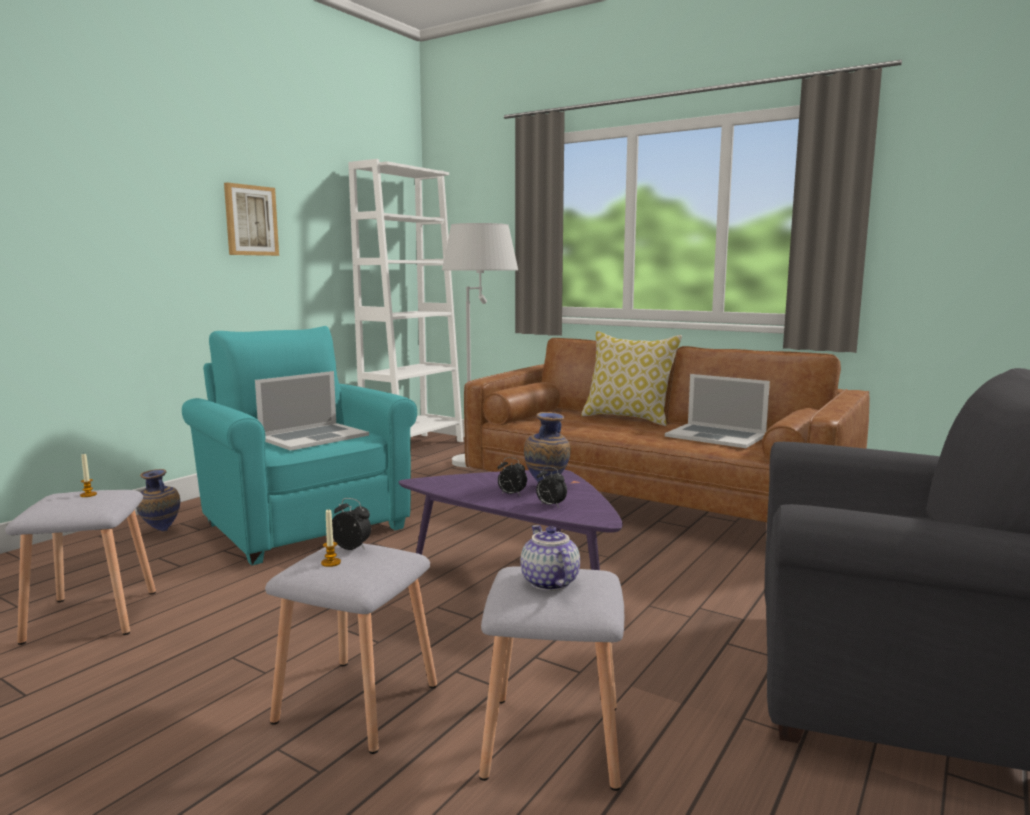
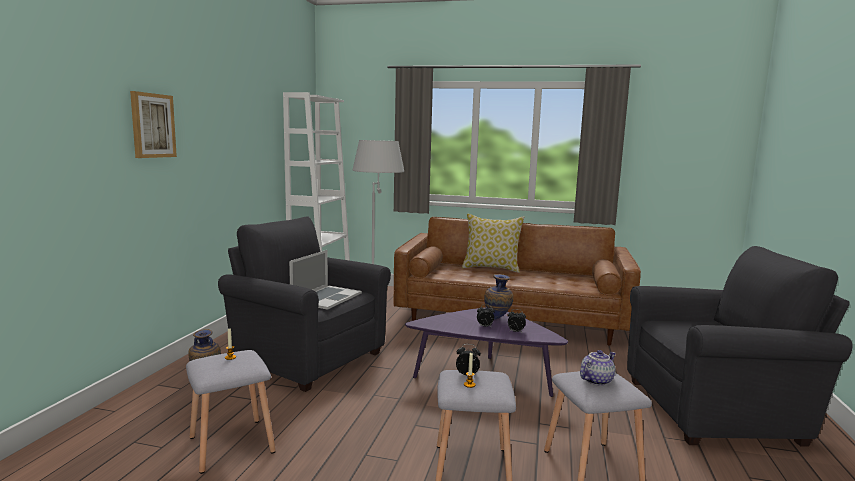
camera: 20 degrees left, 0 degrees up
(250, 220) = (231, 137): picture -> picture (152, 125)
(303, 523) = (306, 357): turquoise armchair -> grey armchair
(548, 582) = (596, 380): teapot -> teapot turned 90 degrees clockwise
(715, 436) = (555, 278): laptop -> none

